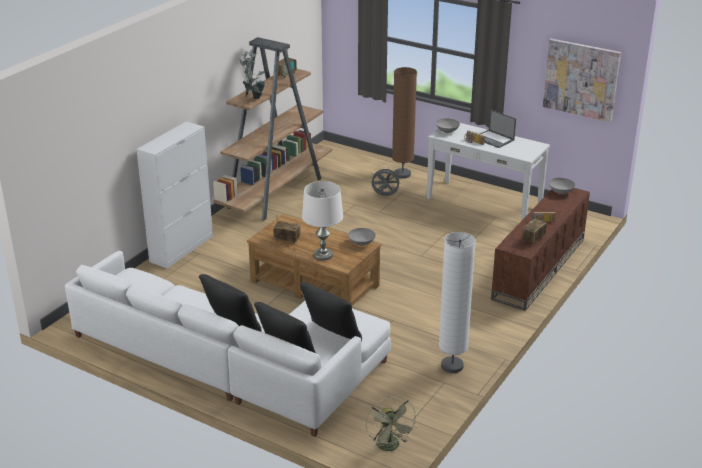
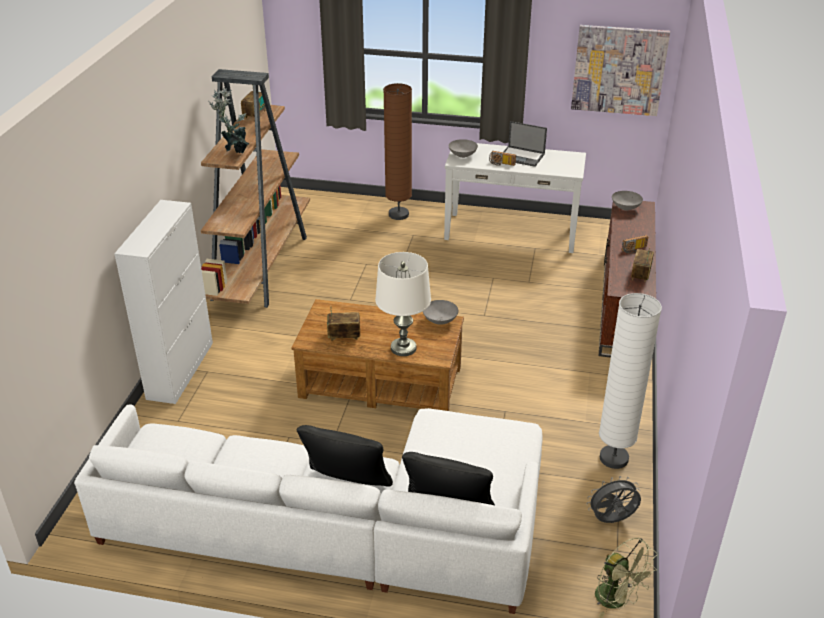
camera: 20 degrees left, 5 degrees up
(331, 336) = (485, 465): black pillow -> none
(385, 196) = (395, 245): grey fan -> grey fan (612, 520)

